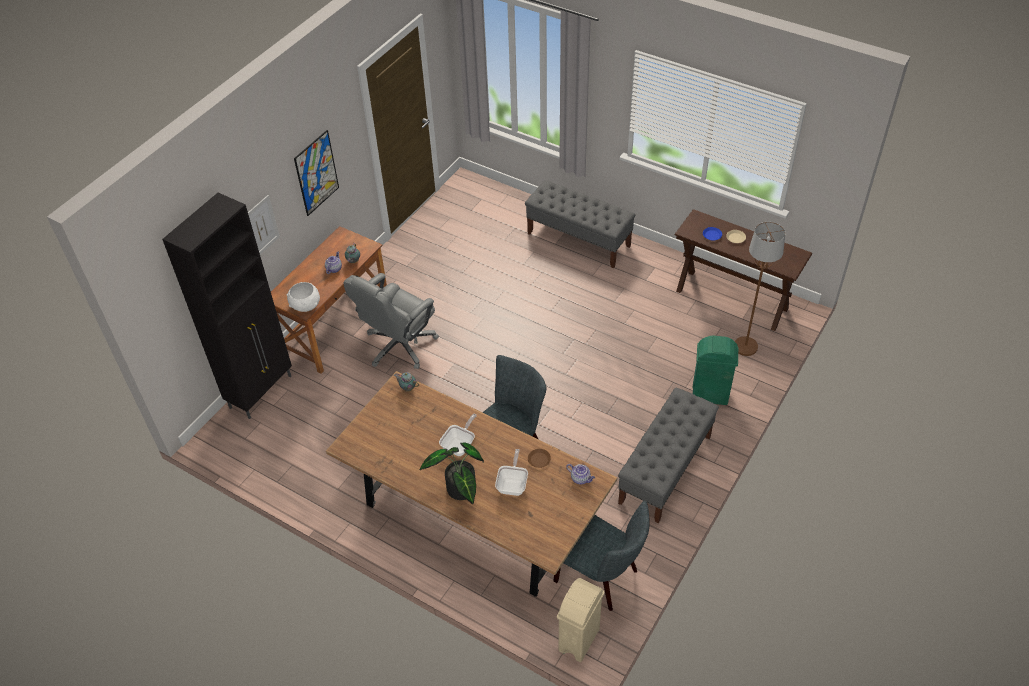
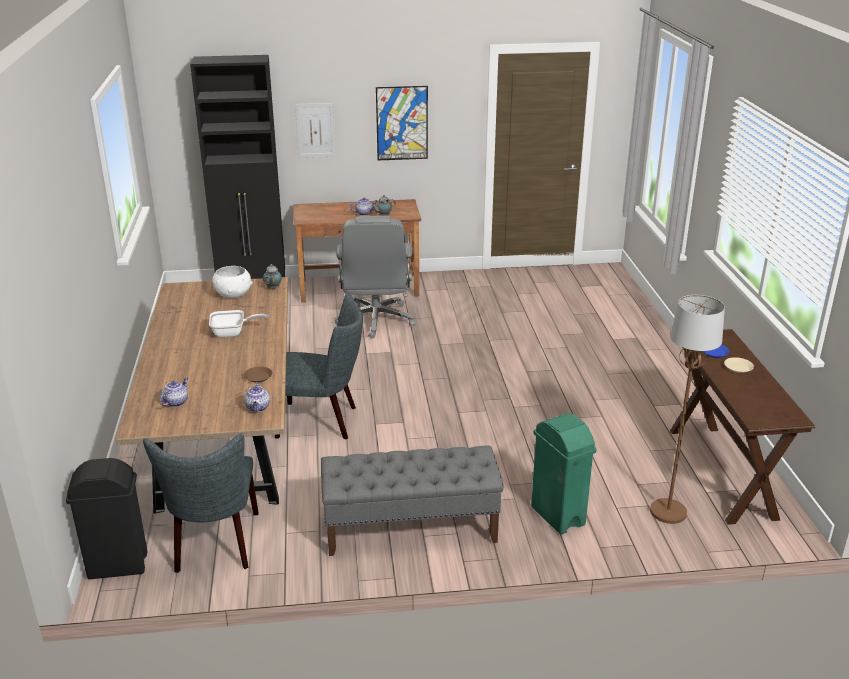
camera: 50 degrees right, 20 degrees down
(305, 305) = (308, 218): white bowl -> white bowl (233, 294)
(399, 346) = (376, 320): grey office chair -> grey office chair turned 90 degrees counterclockwise
(460, 491) = (175, 353): potted plant -> none
(513, 484) = (211, 375): frying pan -> none
(533, 519) = (176, 402): none -> teapot
(579, 240) = (639, 348): grey bench -> none
(579, 639) = (119, 566): beige trash can -> black trash can

